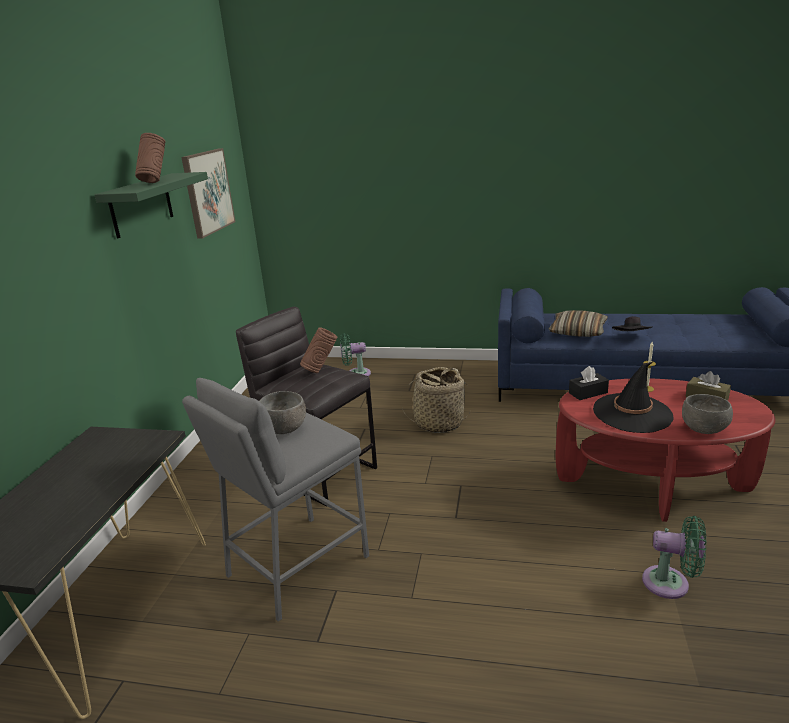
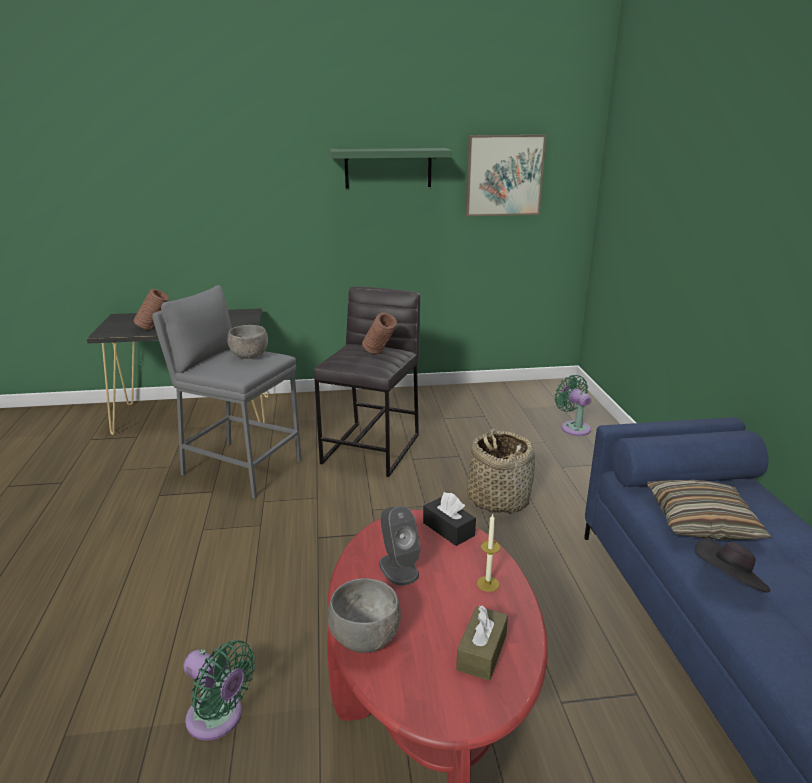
camera: 70 degrees right, 0 degrees up
(155, 182) = (384, 149): brown vase -> brown vase (154, 328)
(632, 413) = (398, 568): black hat -> grey speaker
(671, 583) = (219, 719): green fan -> green fan turned 60 degrees counterclockwise

